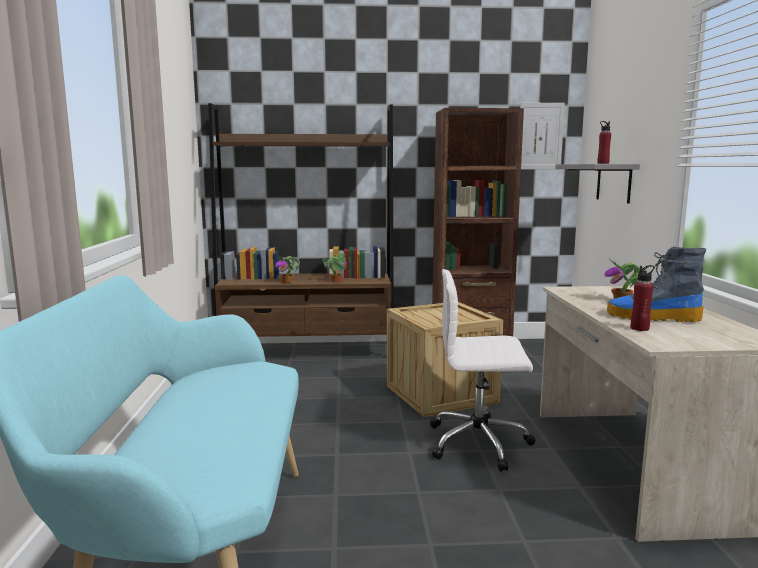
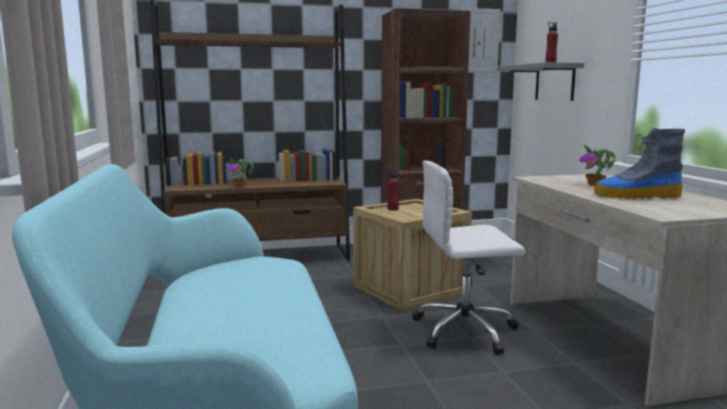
camera: 10 degrees left, 0 degrees up
(335, 281) = (290, 184): potted plant -> none
(639, 328) = (634, 204): red bottle -> red bottle (393, 209)

